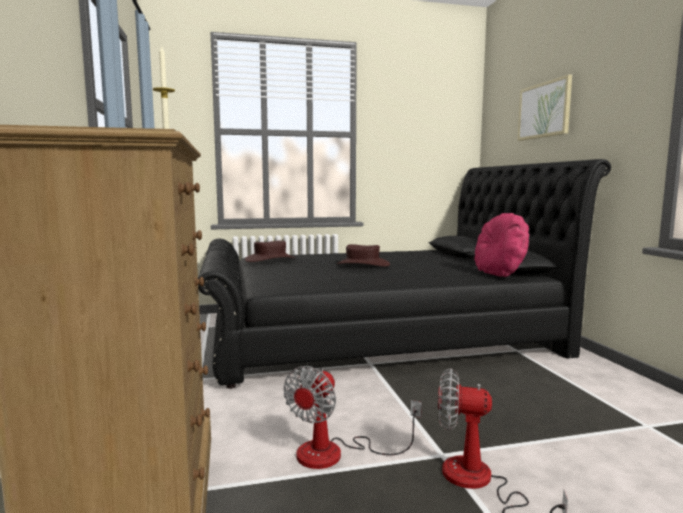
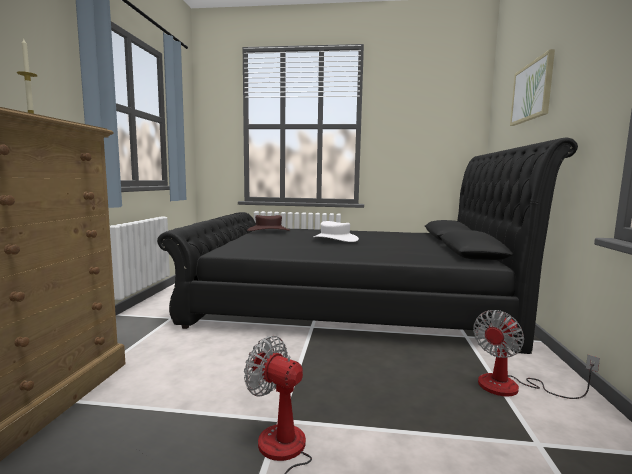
camera: 20 degrees right, 0 degrees up
(336, 453) = (196, 396): fan -> fan (513, 387)
(362, 264) = (335, 239): brown hat -> white hat
(499, 275) = (448, 258): pink pillow -> none

